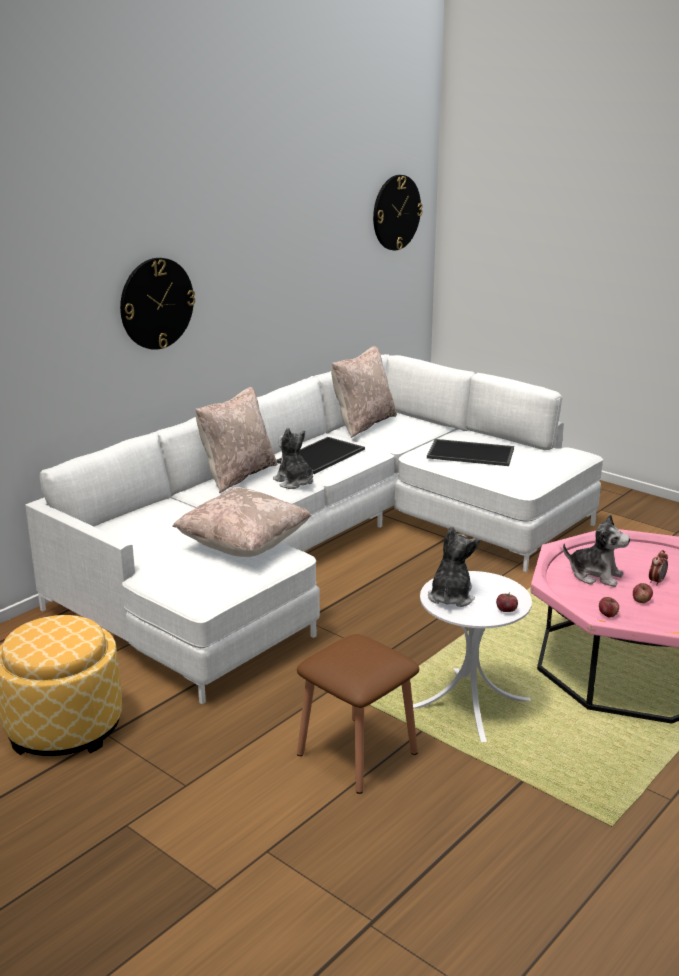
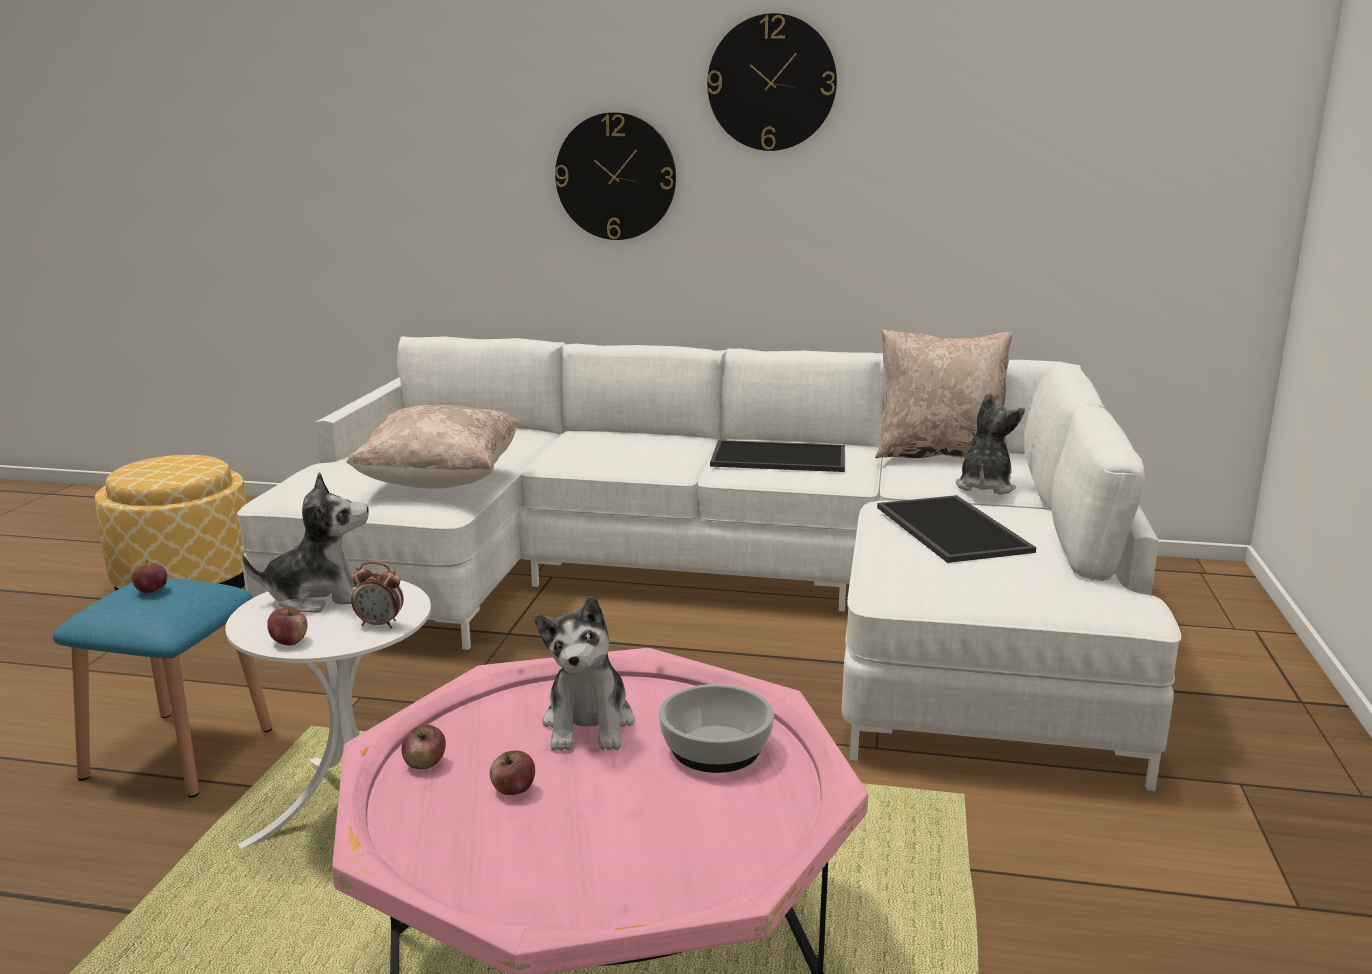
camera: 60 degrees right, 5 degrees down
(237, 475) = (648, 438): beige pillow -> none
(294, 482) = (670, 465): plush toy -> plush toy (984, 486)
(351, 655) = (151, 591): none -> apple
(357, 753) = (178, 752): brown stool -> blue stool
(396, 212) = (1179, 116): wall clock -> wall clock (771, 83)
(632, 557) = (714, 748): none -> bowl
(656, 581) = (620, 793): alarm clock -> alarm clock (380, 624)

